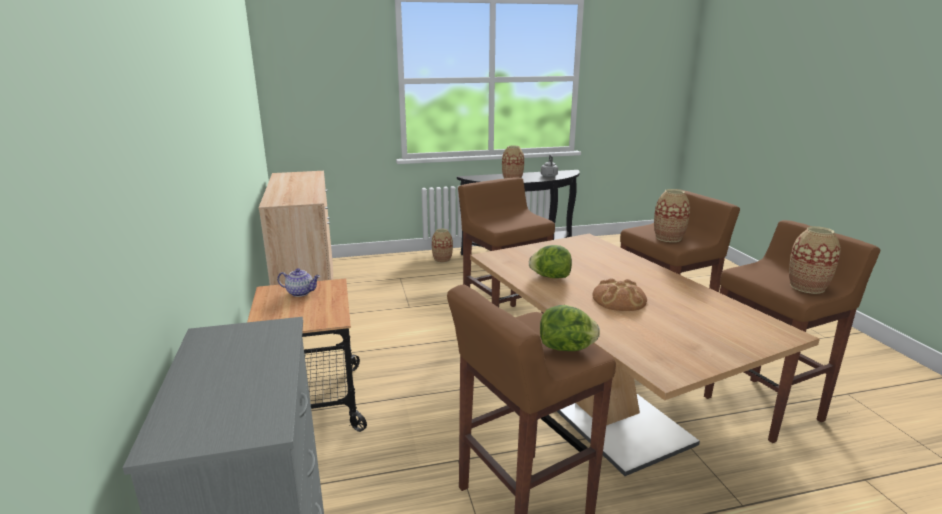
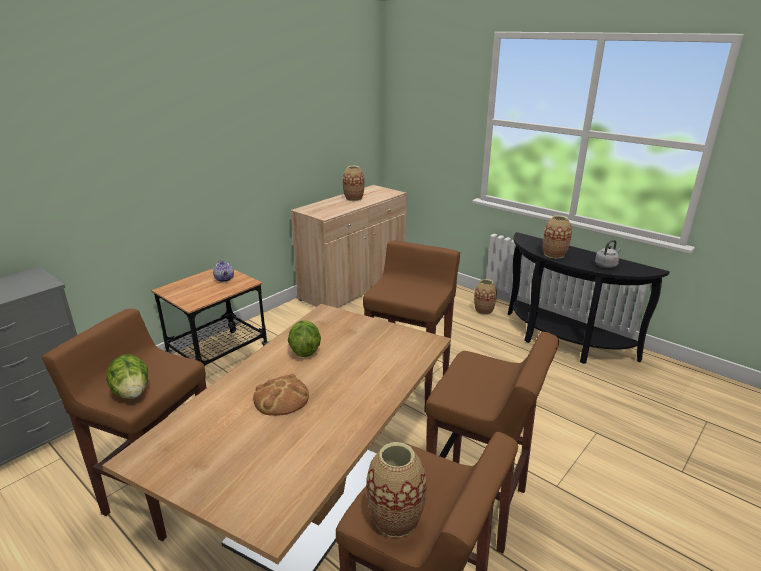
camera: 55 degrees right, 5 degrees up
(668, 238) = (465, 383): vase -> vase (354, 198)

